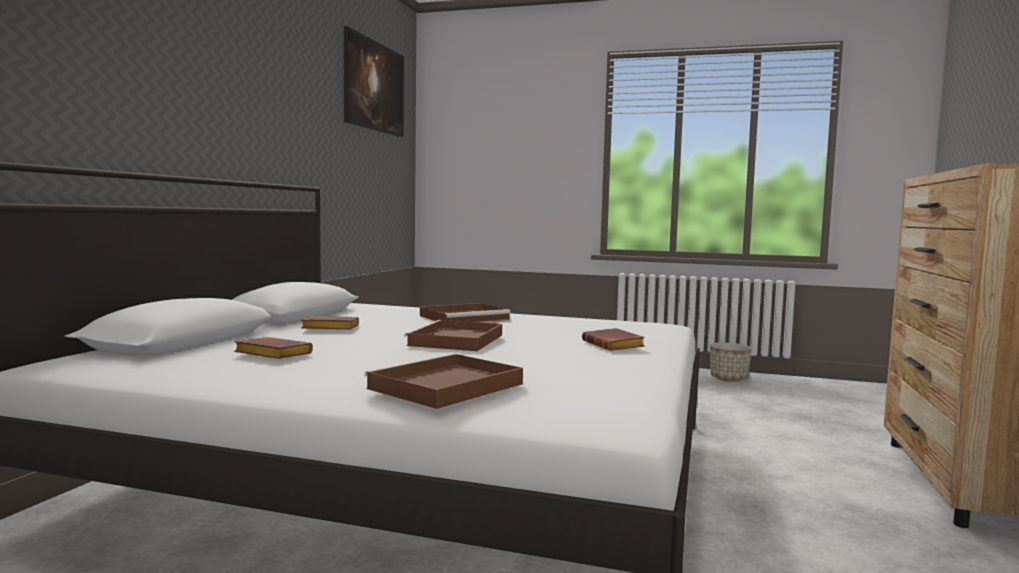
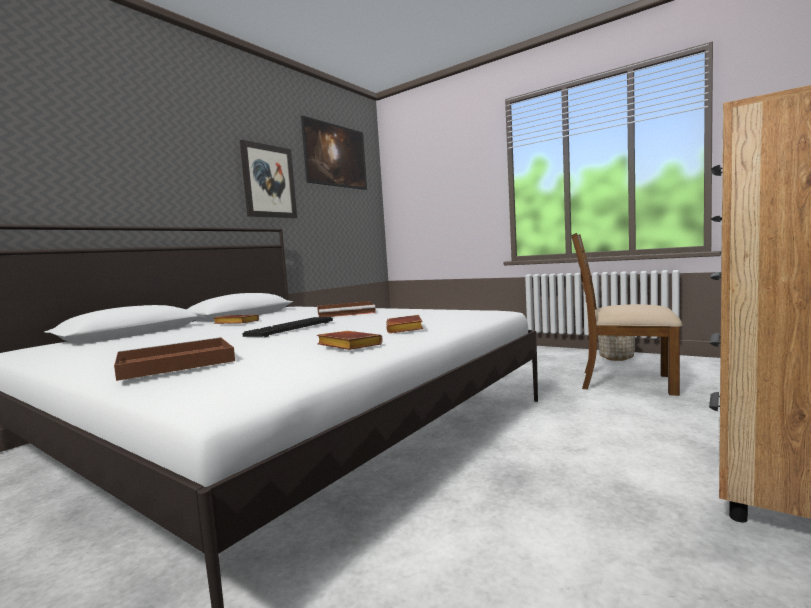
camera: 20 degrees right, 0 degrees up
(270, 354) = (148, 341): brown book -> brown book (347, 346)
(306, 117) = (269, 181): none -> picture
(456, 341) = (291, 329): brown tray -> keyboard
(762, 405) = (625, 382): none -> brown chair

